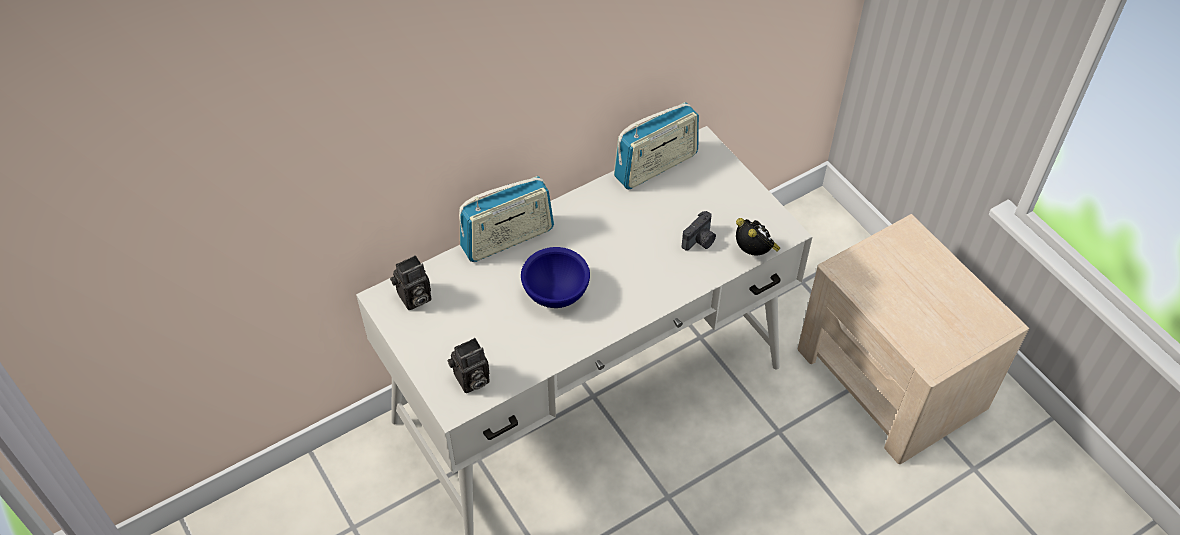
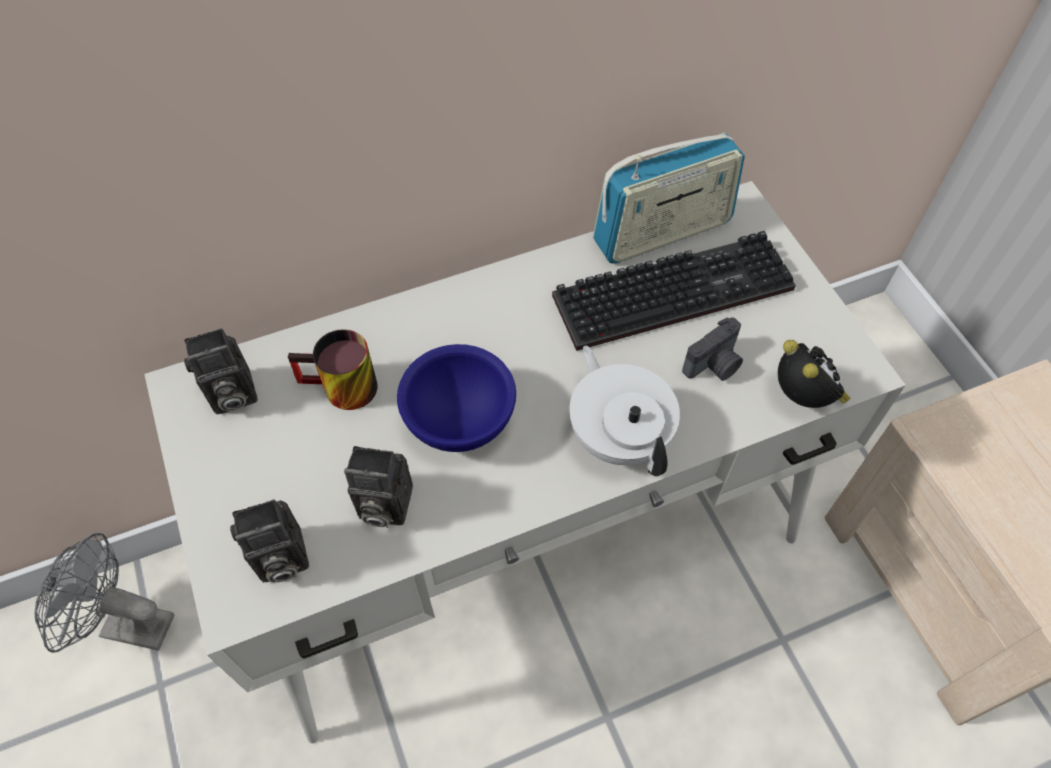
camera: 10 degrees right, 5 degrees up
(316, 494) = (126, 625): none -> grey fan
(480, 287) = (340, 391): none -> mug
(507, 239) = (405, 317): radio -> none
(522, 344) = (382, 505): none -> camera
(651, 288) = (619, 436): none -> white teapot
(669, 199) = (675, 289): none -> keyboard

